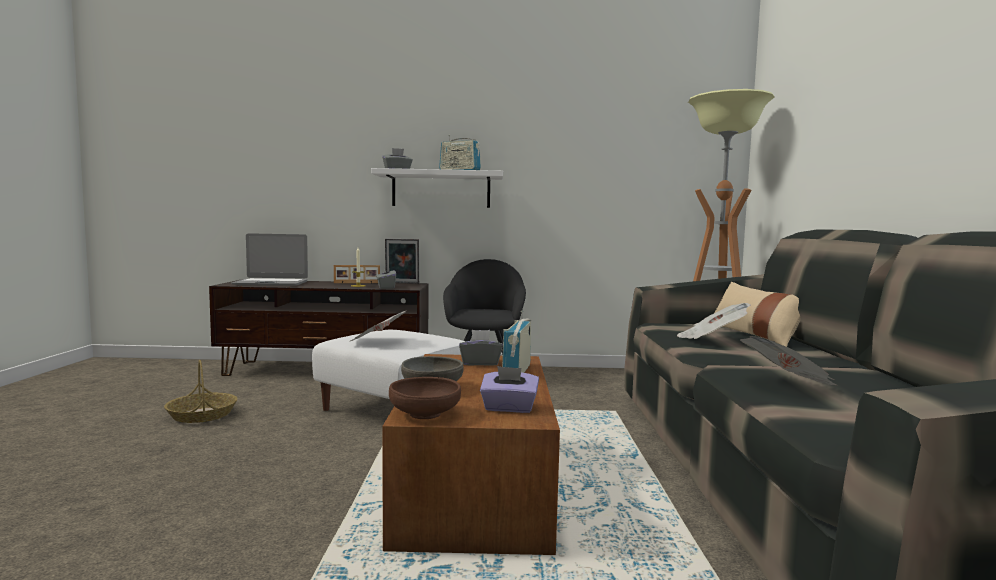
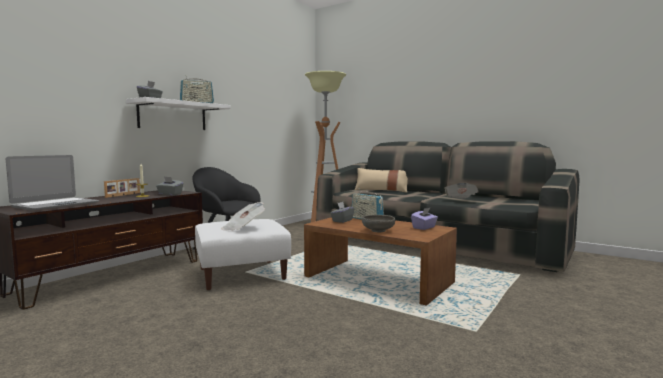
camera: 55 degrees left, 0 degrees up
(202, 415) = (134, 325): basket -> none
(402, 283) = (155, 191): picture frame -> none
(424, 414) = (419, 236): brown bowl -> none
(711, 339) = (383, 193): newspaper -> none

